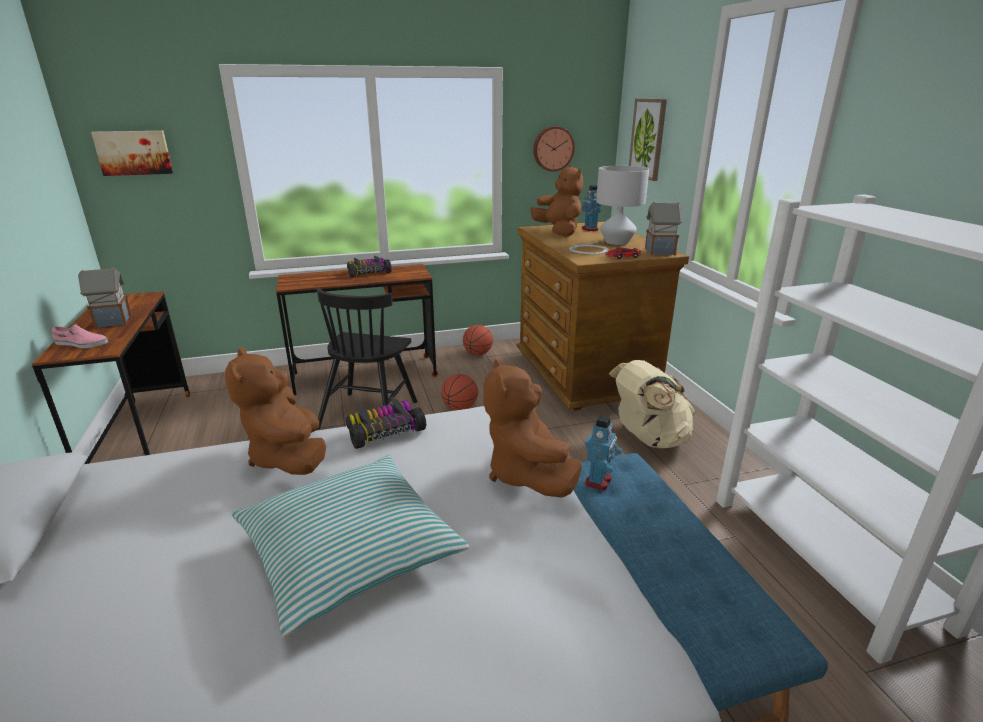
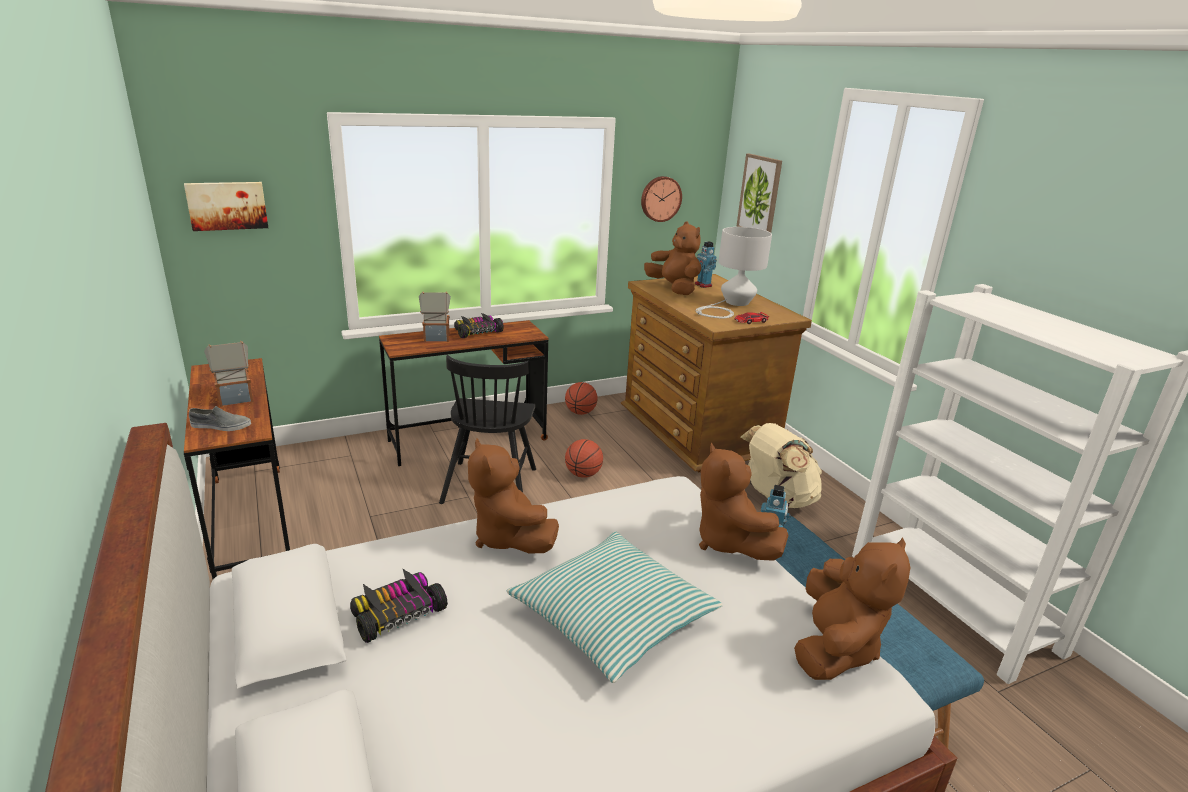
camera: 10 degrees left, 0 degrees up
(81, 344) = (220, 426): pink shoe -> grey shoe
(384, 431) = (584, 508): toy car -> toy car (397, 613)
(605, 611) = (835, 647): none -> brown plush toy
(659, 252) = (782, 315): toy house -> toy house (436, 337)

